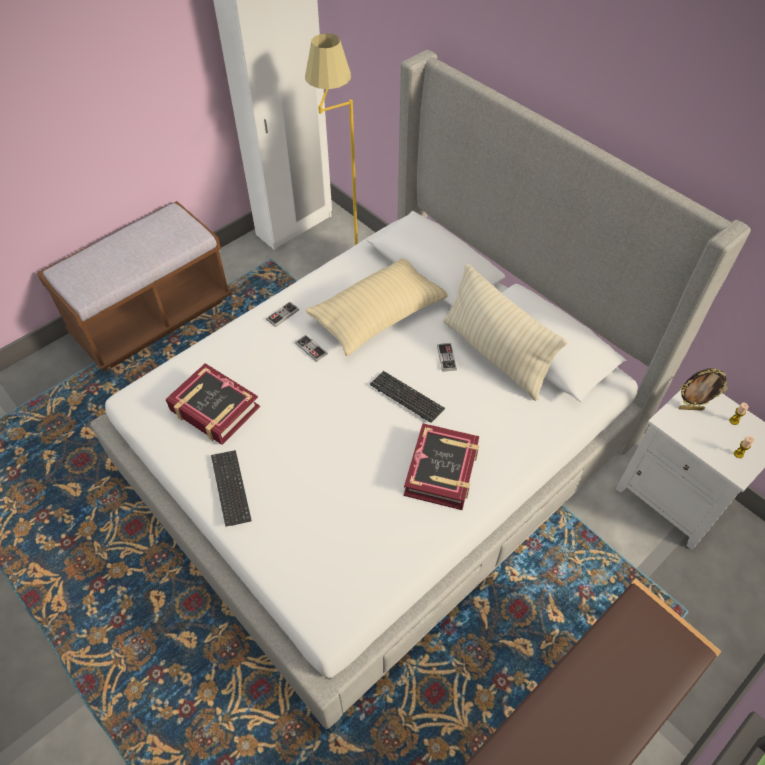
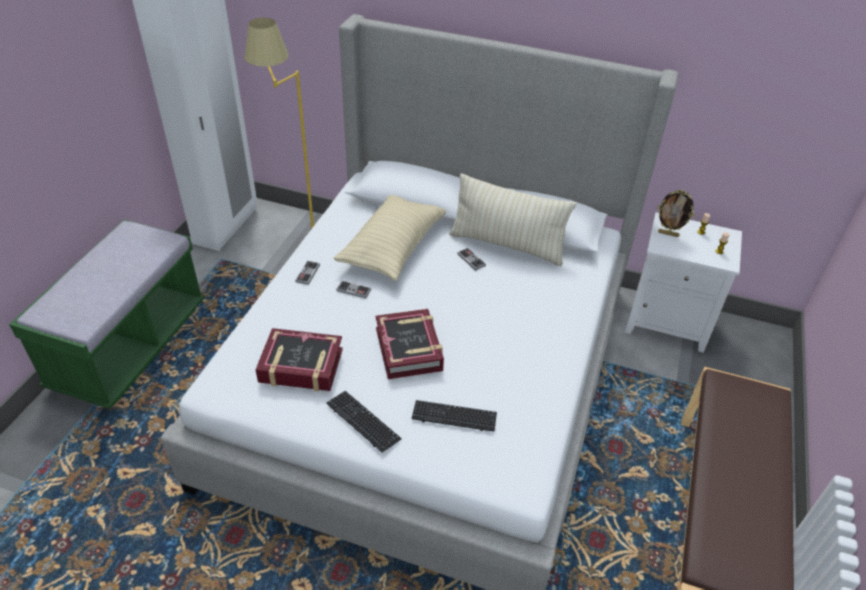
camera: 30 degrees left, 10 degrees down
(153, 318) = (130, 346): brown bench -> green bench
(406, 397) = (461, 298): keyboard -> keyboard (454, 417)
(442, 471) = (529, 339): book -> book (409, 349)
(690, 408) = (668, 234): picture frame -> picture frame turned 45 degrees clockwise

